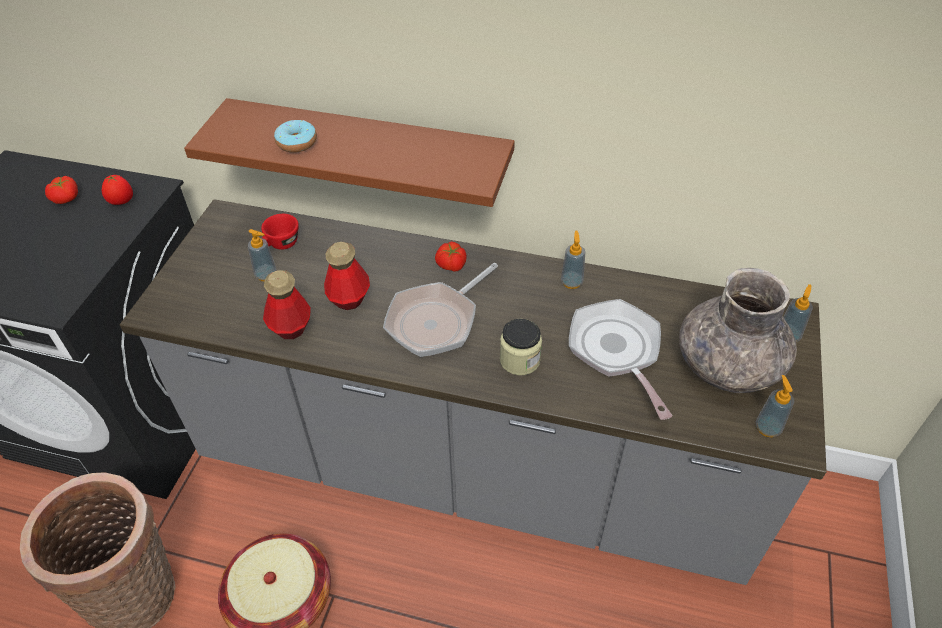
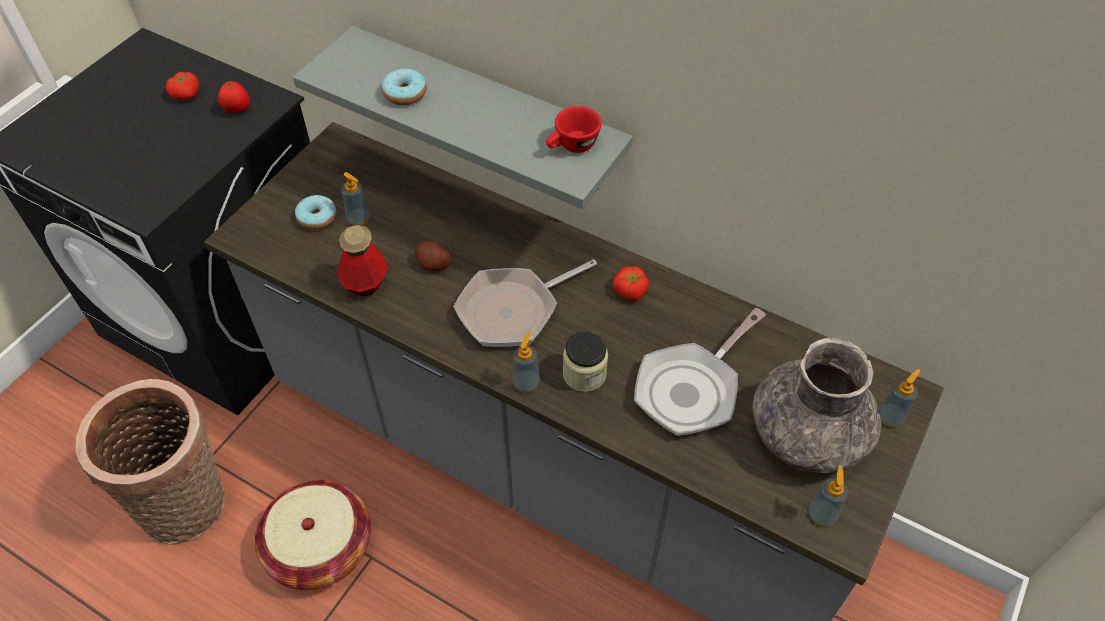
camera: 15 degrees right, 5 degrees up
(225, 281) = (317, 218): none -> donut
(280, 245) = (383, 189): red cup -> red cup (572, 146)
(349, 298) = (433, 264): bottle -> potato
(369, 152) = (487, 111): brown shelf -> grey shelf
(451, 265) = (551, 250): tomato -> tomato (630, 291)
(571, 282) = (672, 299): soap dispenser -> soap dispenser (526, 383)
(617, 351) = (691, 389): frying pan -> frying pan turned 135 degrees counterclockwise

